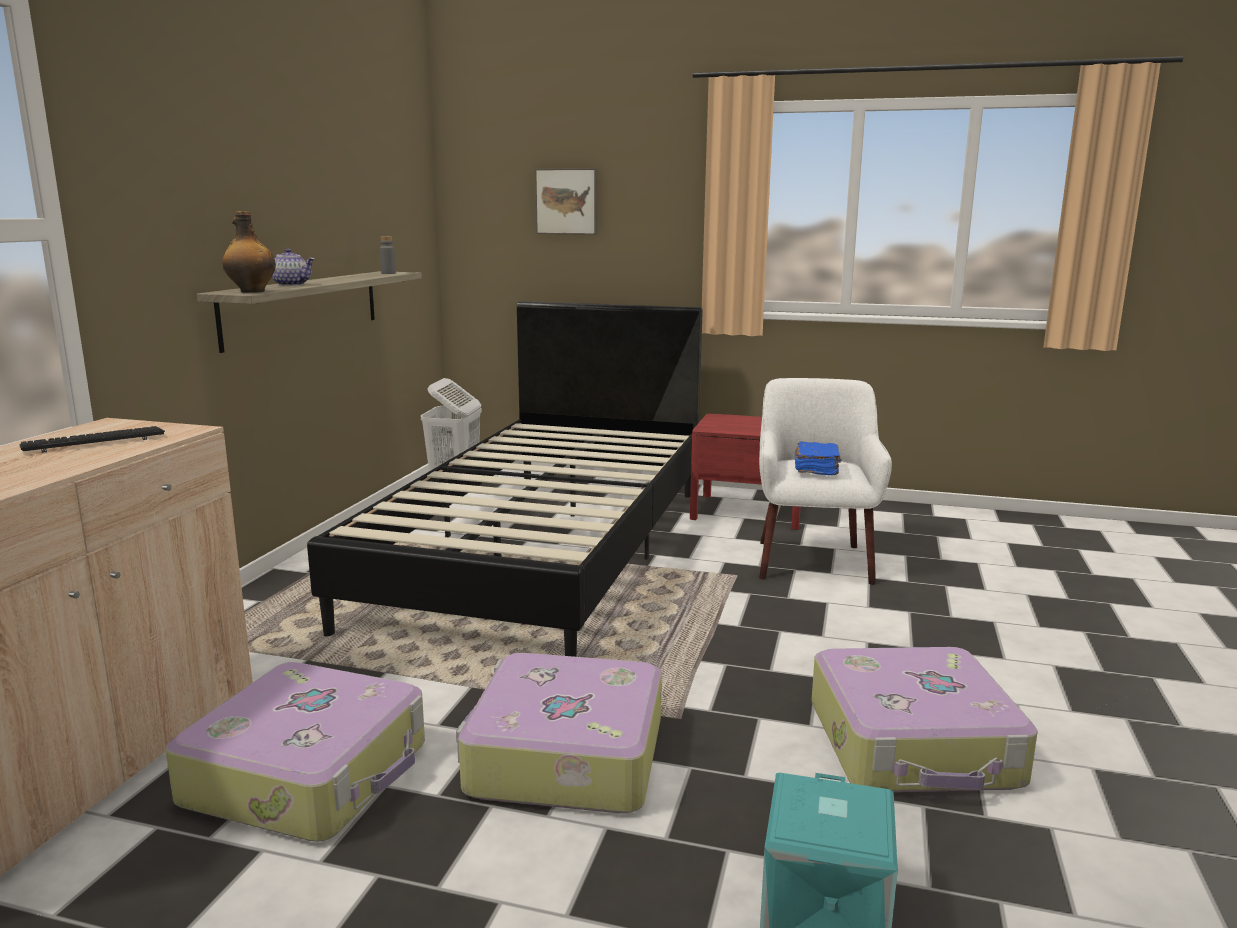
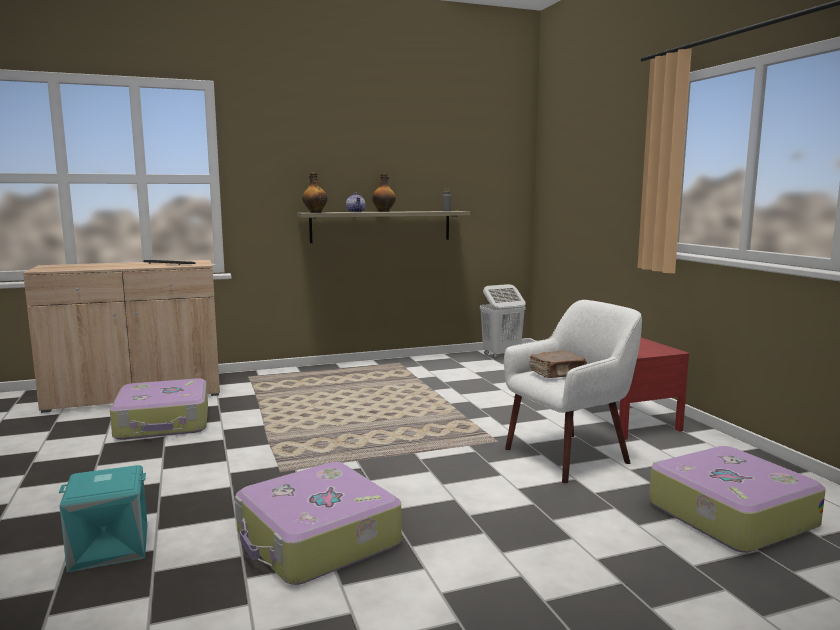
camera: 55 degrees right, 5 degrees down
(319, 280) = (384, 211): none -> bottle
(545, 551) = (445, 394): black bed -> none
(564, 756) = (216, 458): suitcase -> suitcase (728, 514)
(567, 201) = (587, 165): picture -> none
(817, 469) = (558, 374): blue book -> brown book

